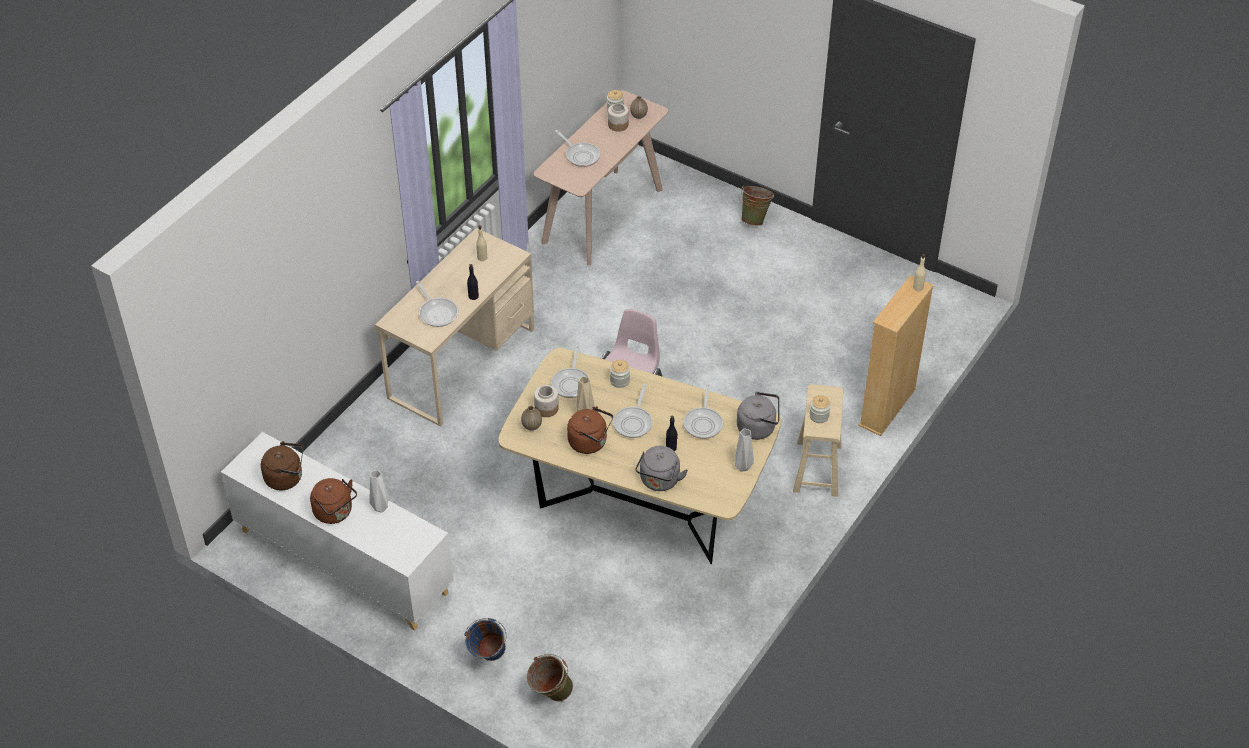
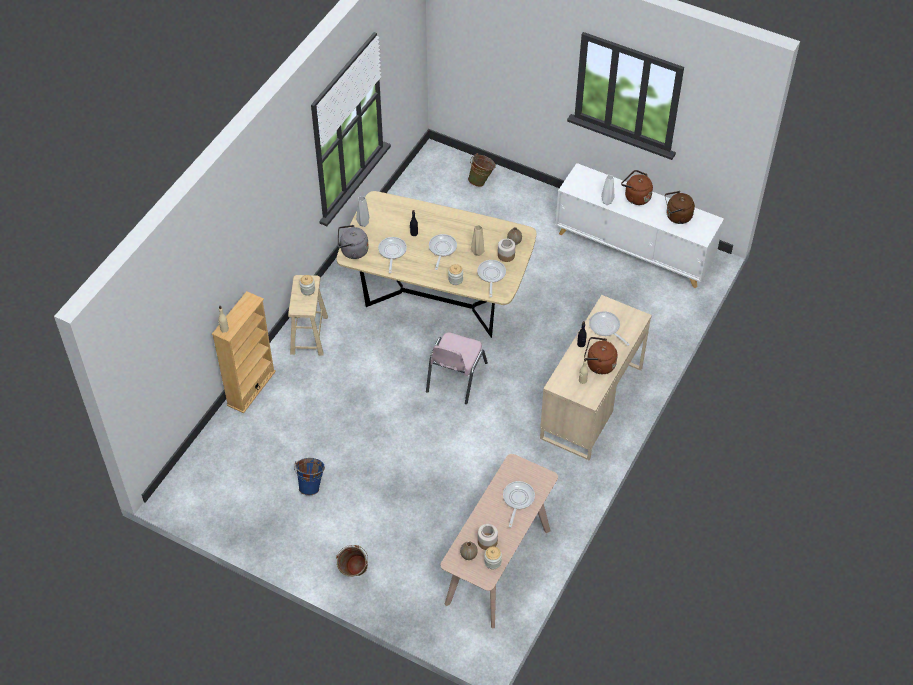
camera: 175 degrees right, 5 degrees up
(488, 658) = (524, 198): blue bucket -> blue bucket (311, 484)
(581, 155) = (517, 500): frying pan -> frying pan turned 60 degrees clockwise
(590, 442) = (471, 233): brown kettle -> brown kettle (598, 365)
(659, 481) = (420, 210): grey kettle -> none

